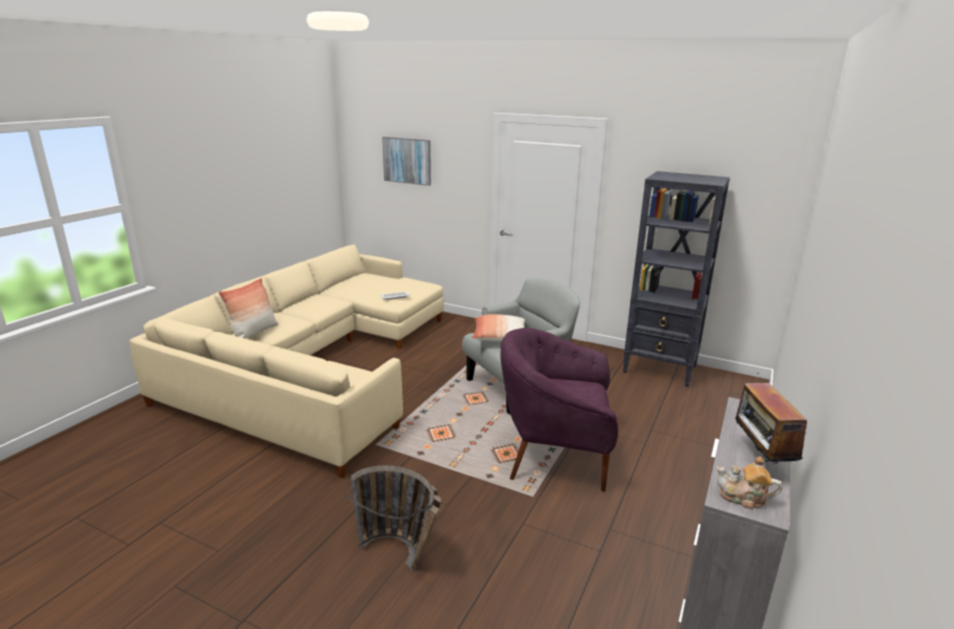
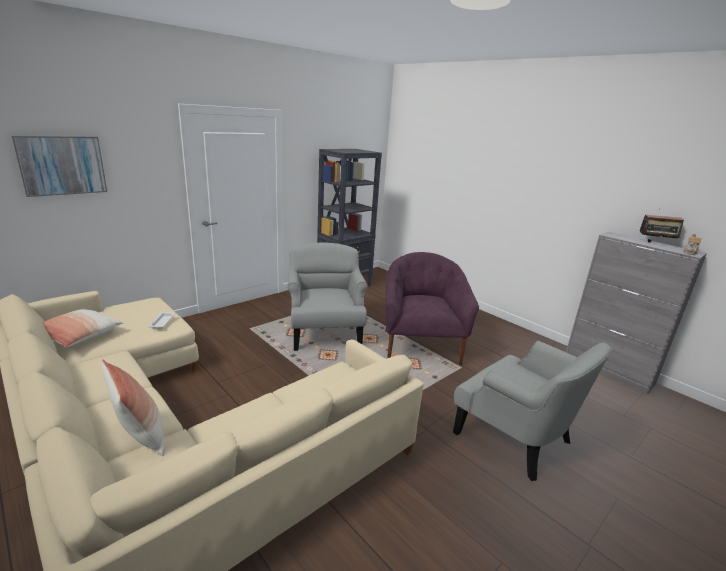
camera: 70 degrees left, 0 degrees up
(402, 557) = (515, 437): basket -> grey armchair
(499, 338) = (318, 300): pillow -> pillow (78, 337)
(556, 454) = (419, 346): purple armchair -> purple armchair turned 150 degrees clockwise

